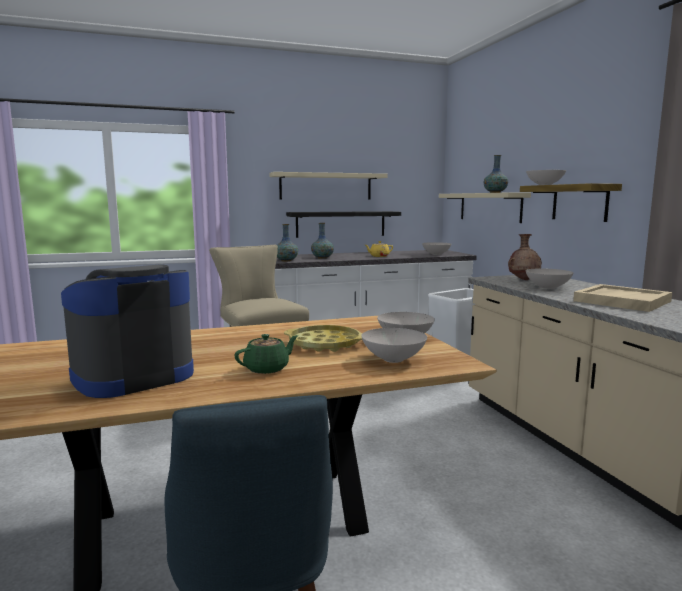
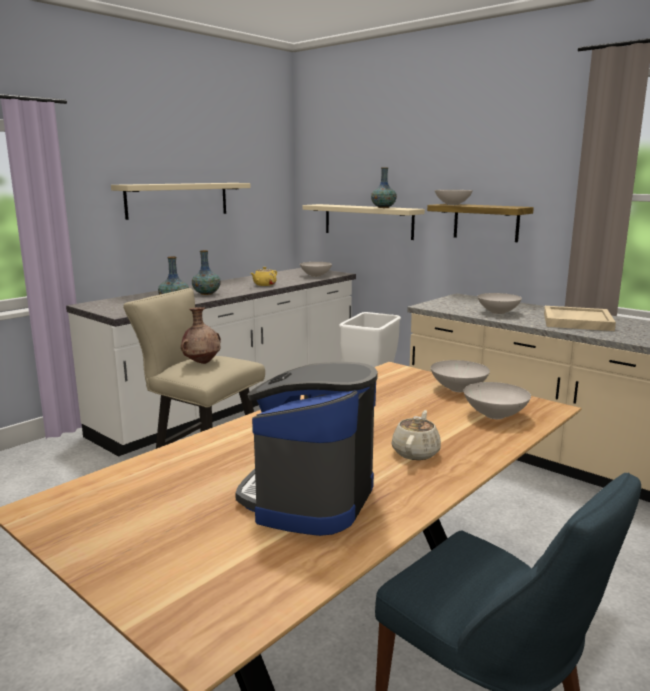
camera: 30 degrees left, 5 degrees up
(267, 368) = (416, 452): green teapot -> beige teapot
(325, 344) = (405, 410): yellow tray -> none
(341, 224) = (196, 246): black shelf -> none
(524, 279) = (459, 304): brown vase -> brown vase (202, 362)

